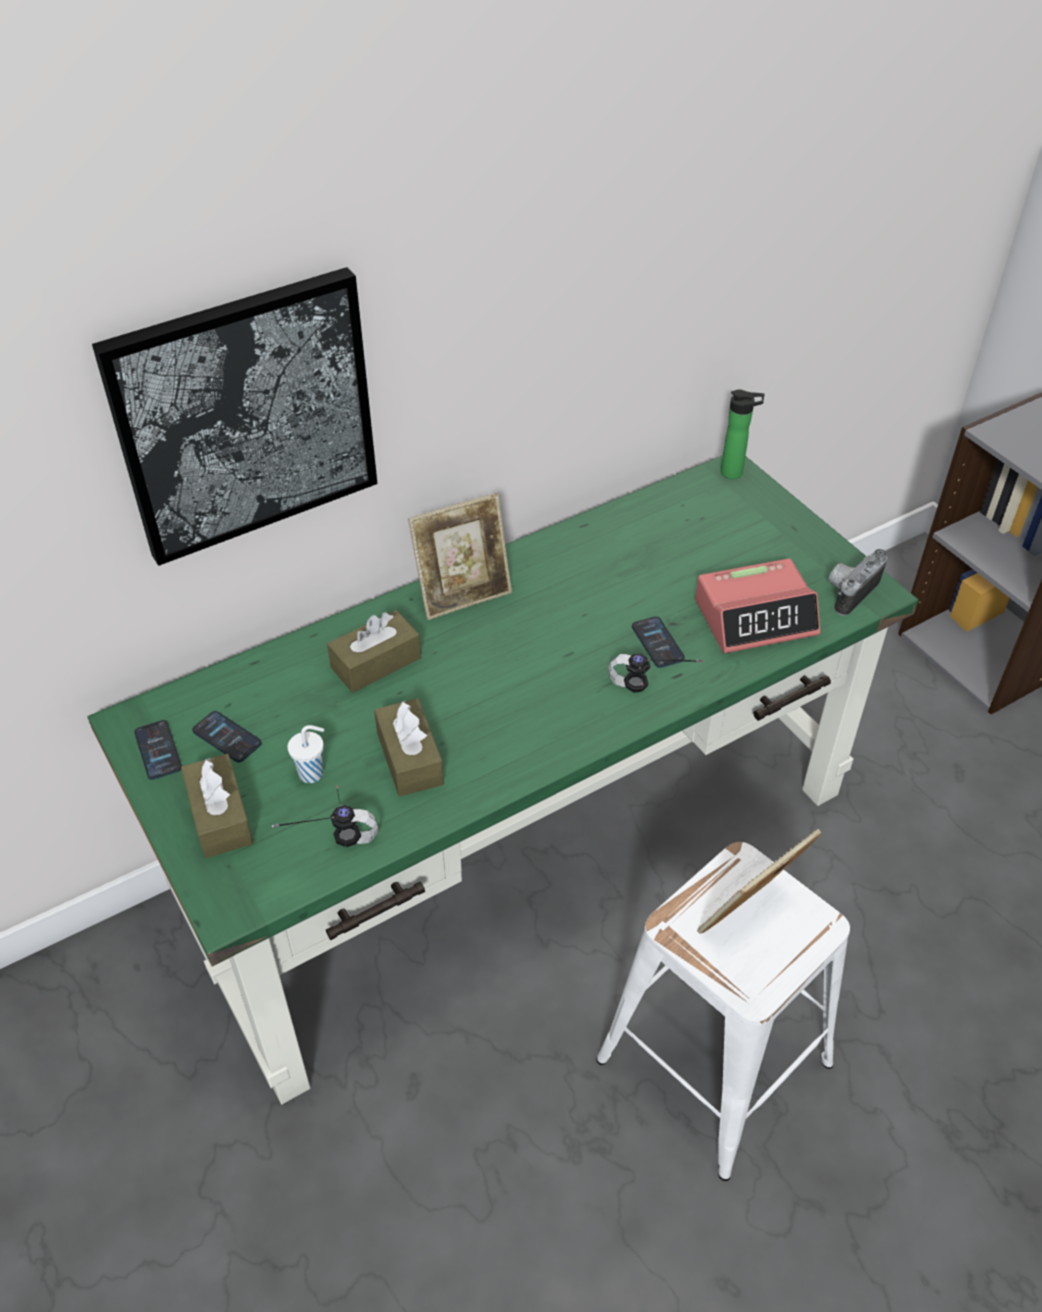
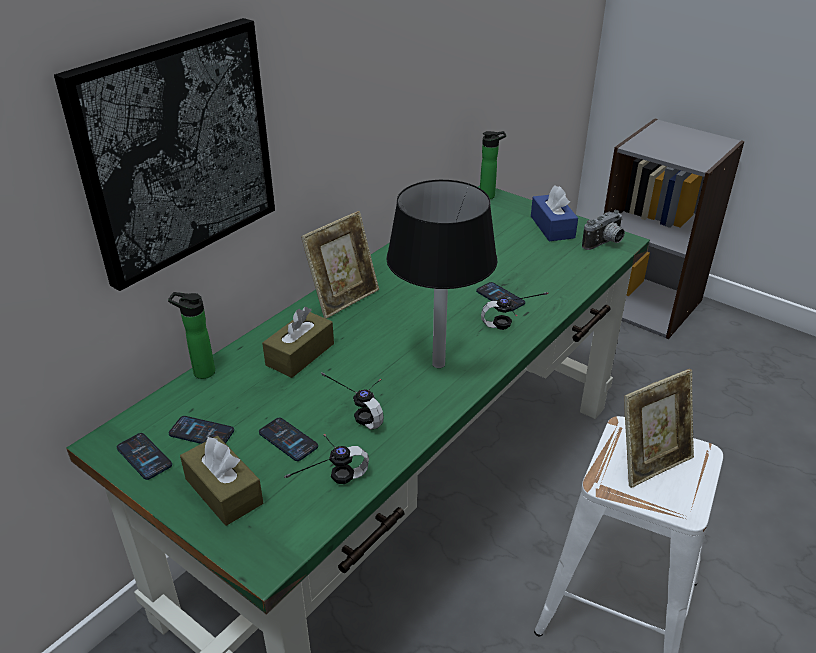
camera: 20 degrees left, 10 degrees down
(258, 657) = (201, 372): none -> bottle
(312, 773) = (288, 440): white cup -> phone
(410, 758) = (362, 410): brown tissue box -> headphones
(528, 720) = (438, 364): none -> black table lamp
(749, 916) = (651, 462): picture frame -> picture frame turned 150 degrees counterclockwise
(756, 617) = (556, 269): alarm clock -> none
(792, 546) = (552, 227): none -> blue tissue box
(849, 592) = (605, 244): camera -> camera turned 150 degrees counterclockwise

